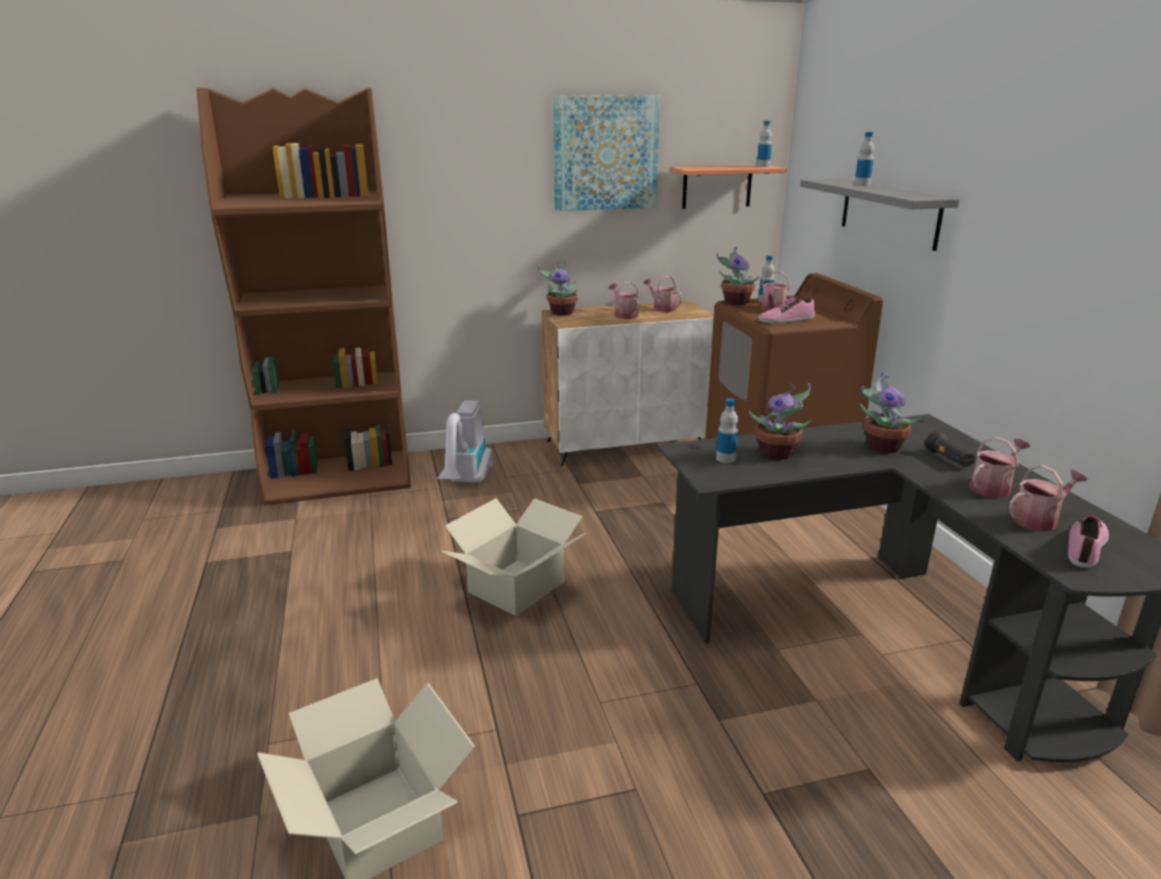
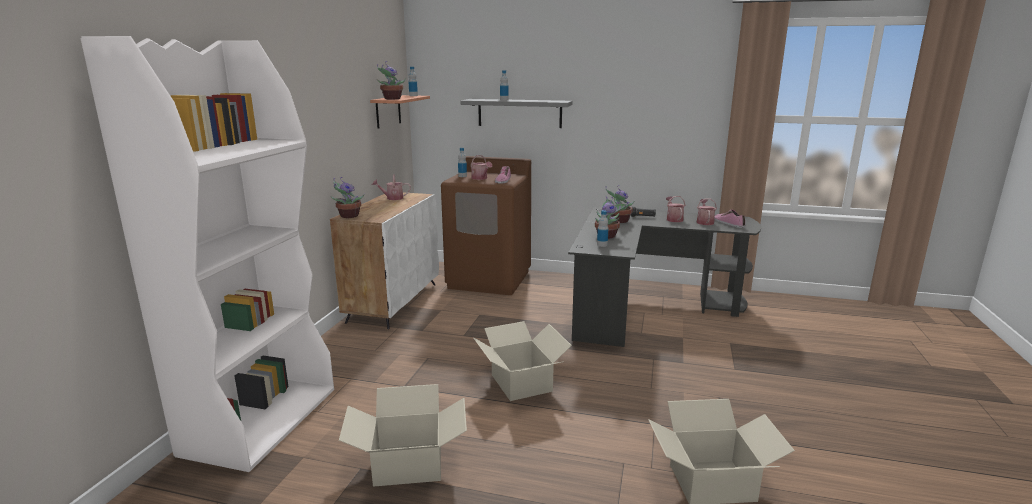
camera: 60 degrees left, 5 degrees down
(309, 572) = (408, 463): none -> cardboard box
(340, 478) = (261, 420): brown bookcase -> white bookcase
(466, 483) = (361, 366): vacuum cleaner -> none
(605, 153) = (343, 92): picture -> none
(624, 315) = (387, 206): watering can -> none
(735, 302) = (453, 180): potted plant -> potted plant (391, 99)

